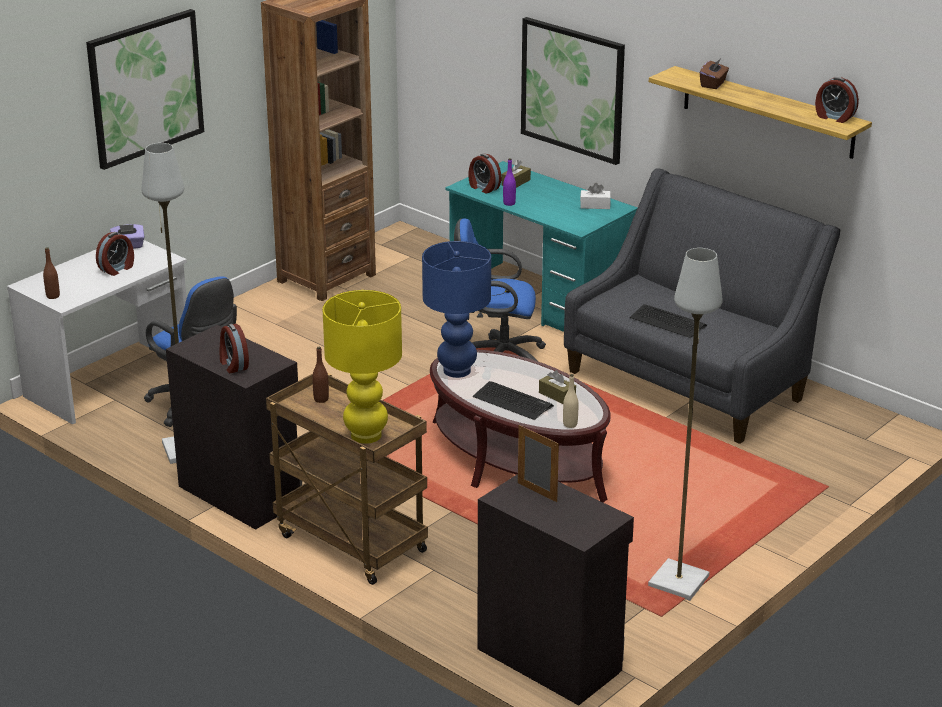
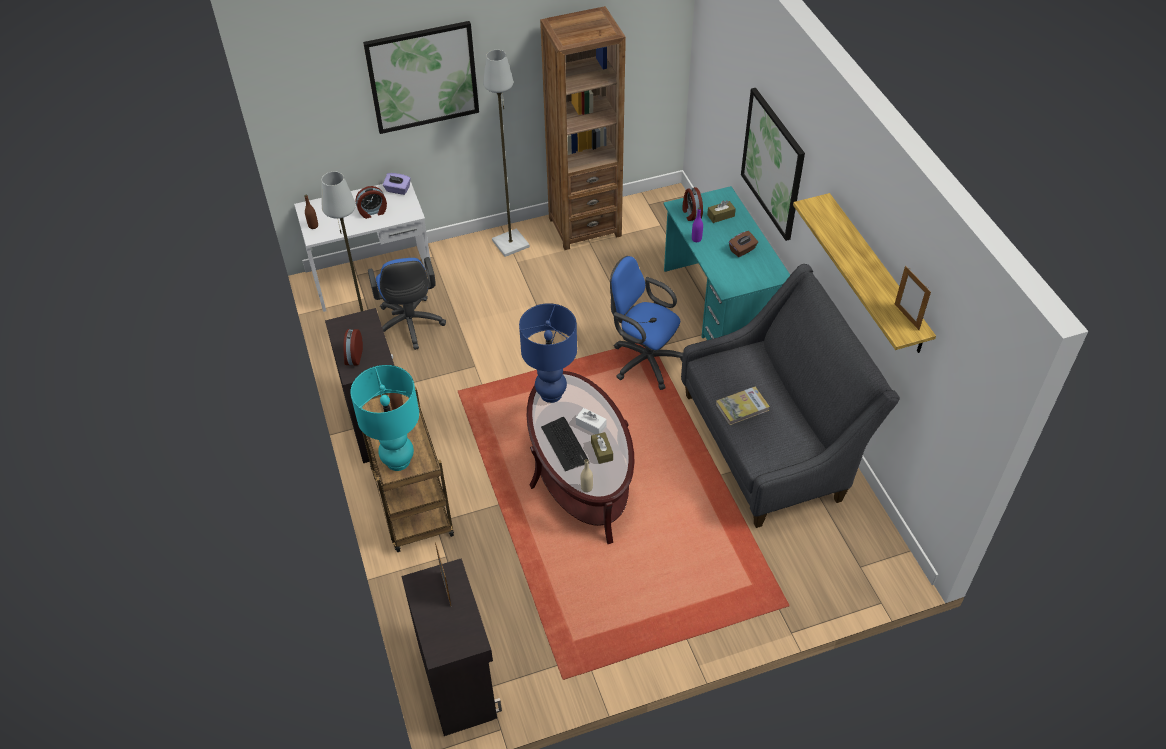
camera: 30 degrees right, 20 degrees up
(365, 435) = (397, 461): yellow table lamp -> turquoise table lamp
(595, 205) = (761, 266): white tissue box -> white tissue box (591, 425)
(667, 322) = (742, 407): keyboard -> book
(678, 581) = (601, 649): grey floor lamp -> grey floor lamp (511, 243)
(713, 84) = (840, 231): brown tissue box -> brown tissue box (742, 250)
(834, 117) = (906, 317): alarm clock -> picture frame

